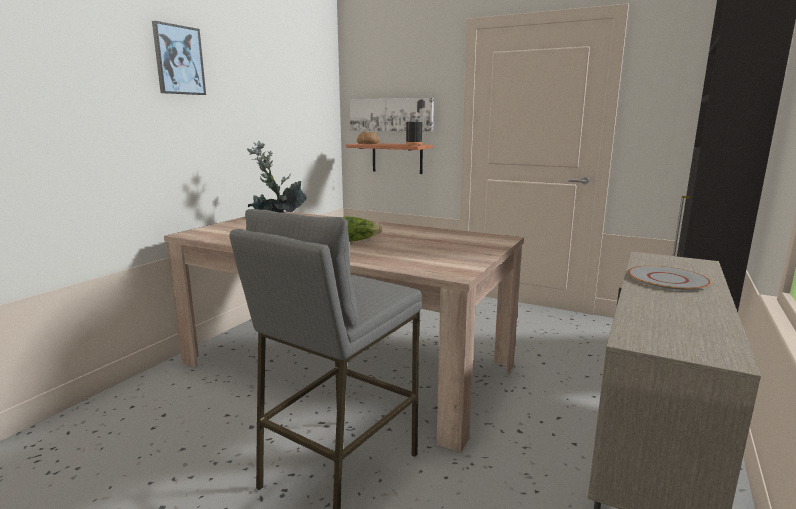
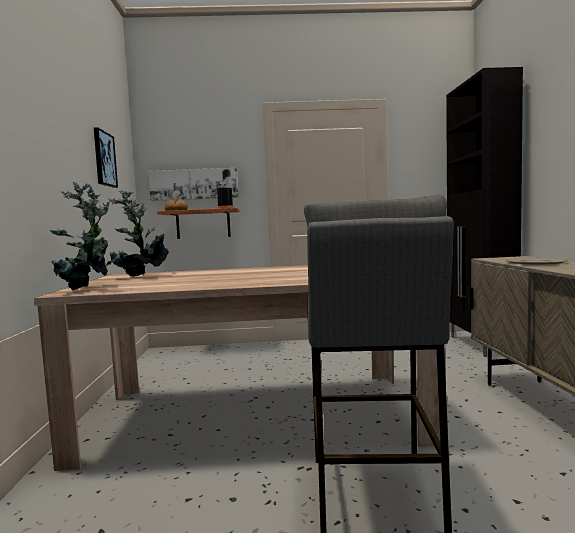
camera: 30 degrees left, 10 degrees down
(178, 60) = (28, 92): picture -> picture (104, 159)
(208, 231) = (87, 289): none -> potted plant
(358, 241) = (272, 275): lettuce -> none

